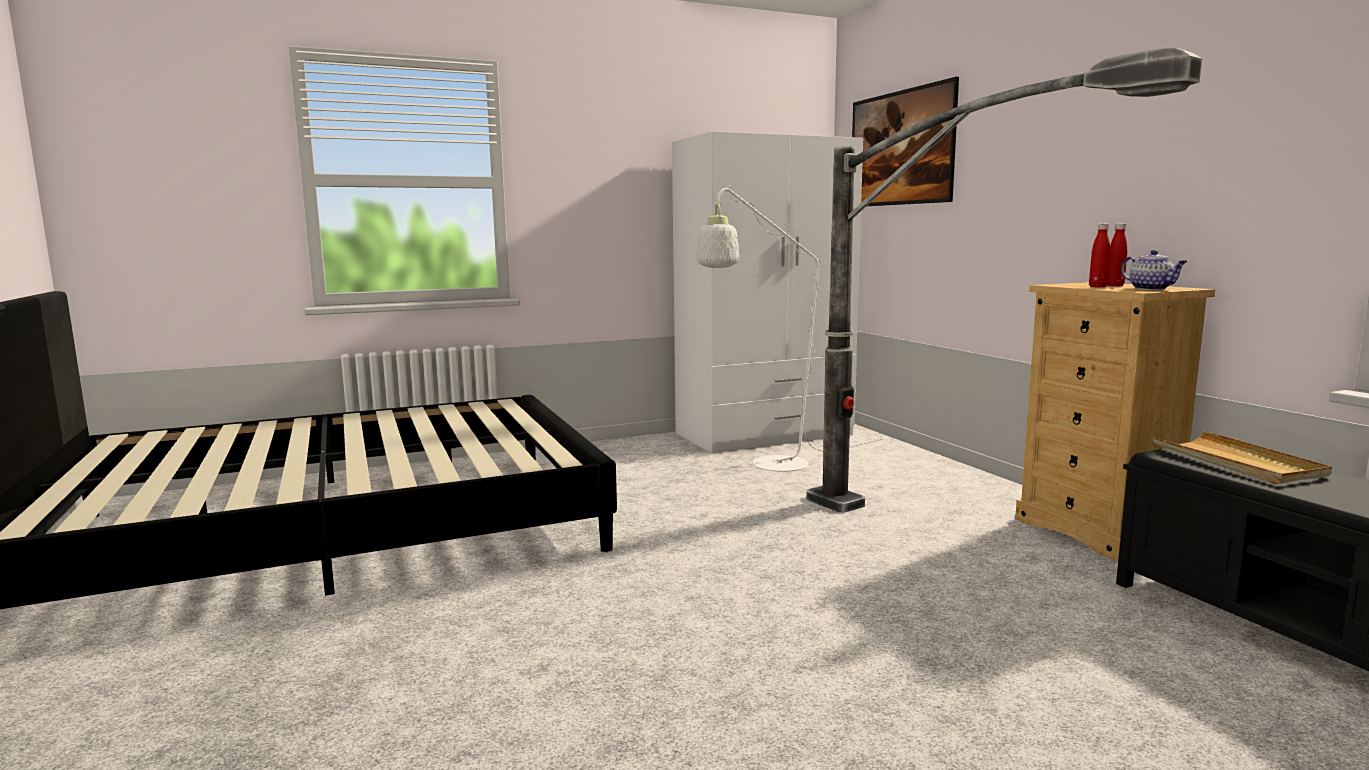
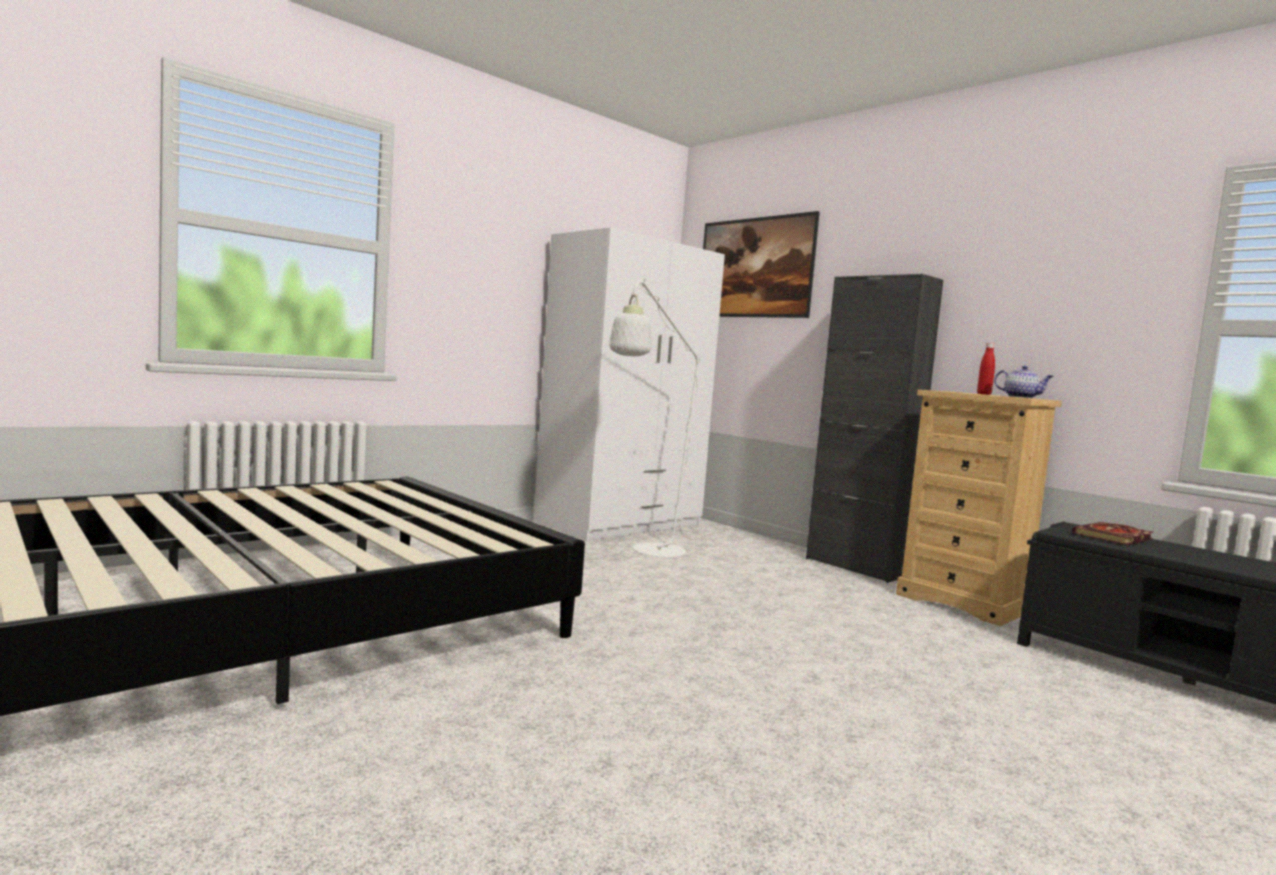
camera: 20 degrees left, 5 degrees down
(946, 543) = (864, 617): floor lamp -> none
(996, 486) = (855, 567): none -> black cabinet
(1097, 287) = (976, 393): red bottle -> none
(1236, 462) = (1113, 537): beige tray -> book

